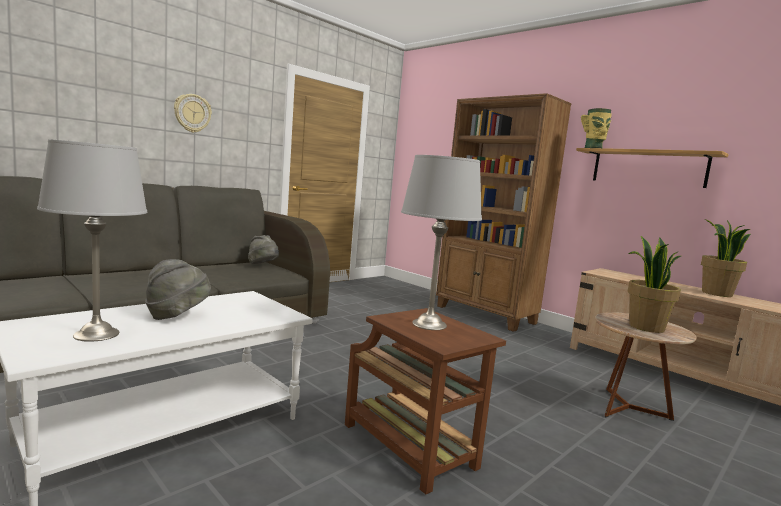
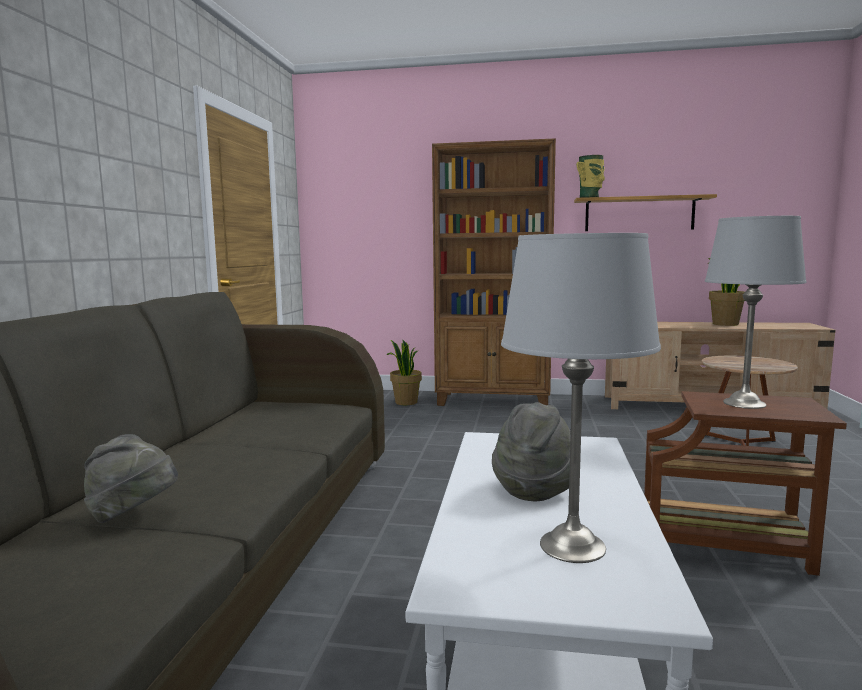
camera: 35 degrees left, 0 degrees up
(192, 113) = (99, 170): wall clock -> none
(263, 265) = (277, 406): grey hat -> grey hat (134, 516)
(645, 327) = (754, 363): potted plant -> potted plant (405, 402)

